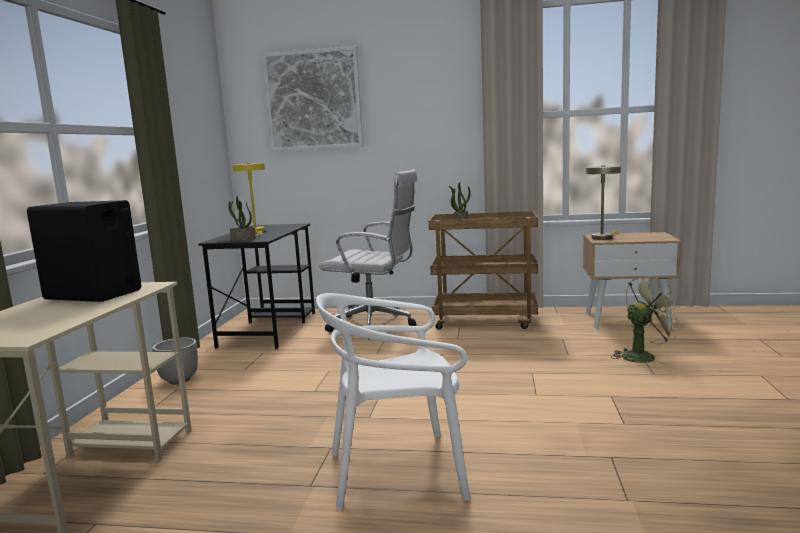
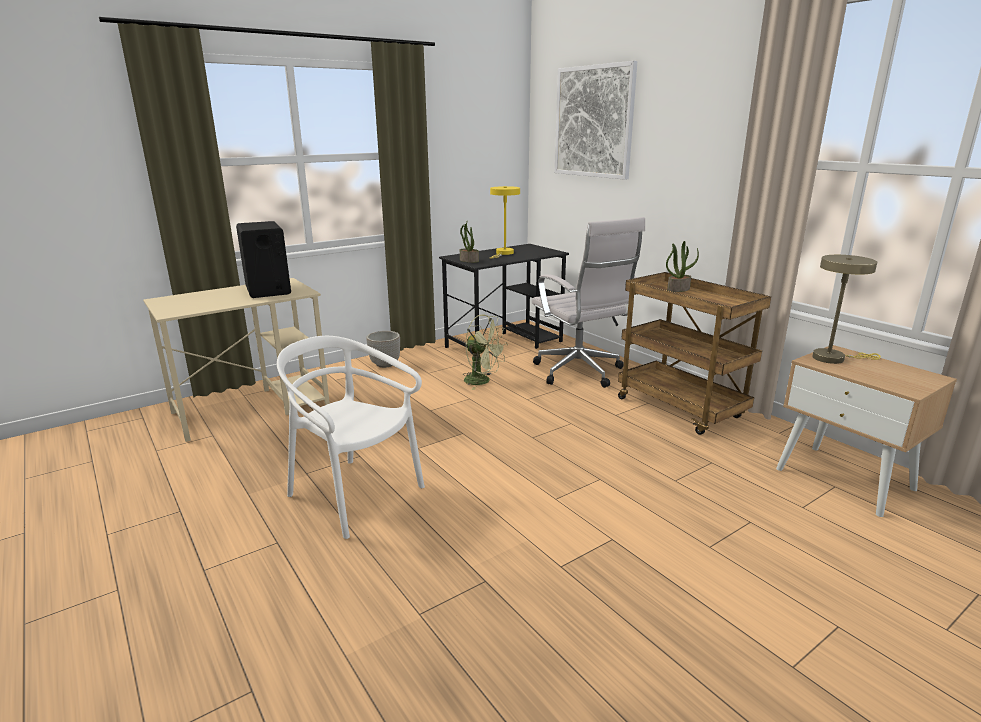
camera: 45 degrees right, 10 degrees up
(643, 356) = (749, 525): green fan -> green fan (482, 381)

